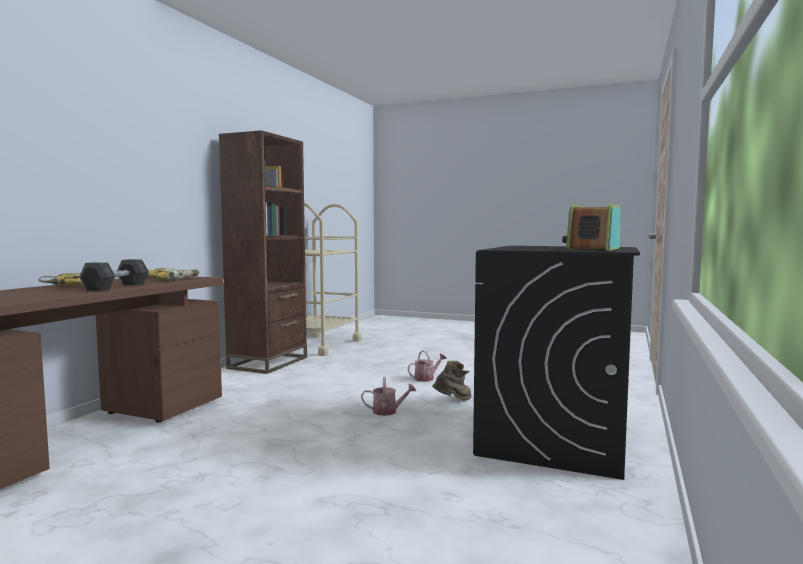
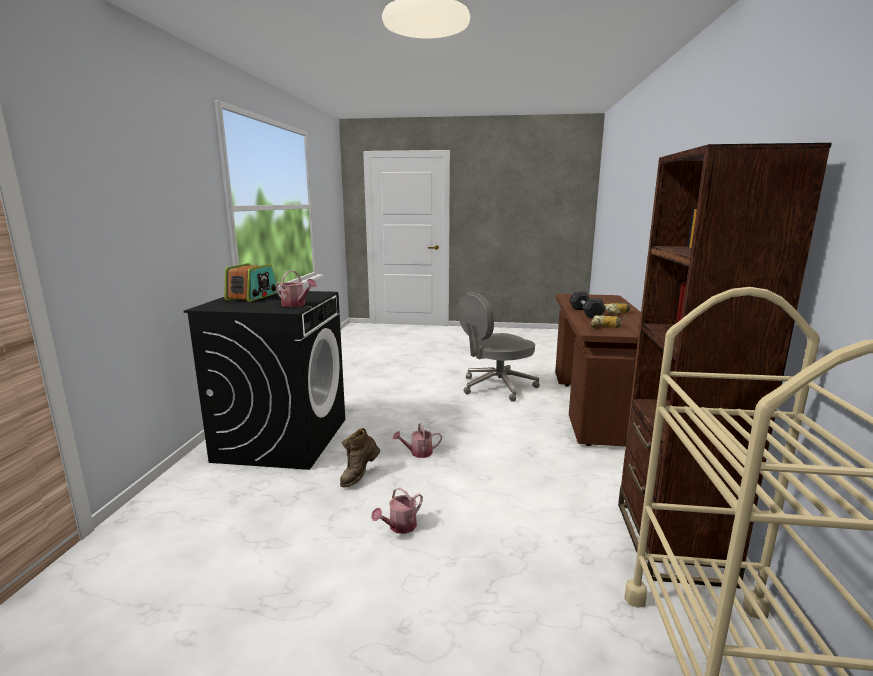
camera: 165 degrees right, 10 degrees up
(156, 490) = (496, 387): none -> grey office chair
(517, 246) = (296, 305): none -> watering can

